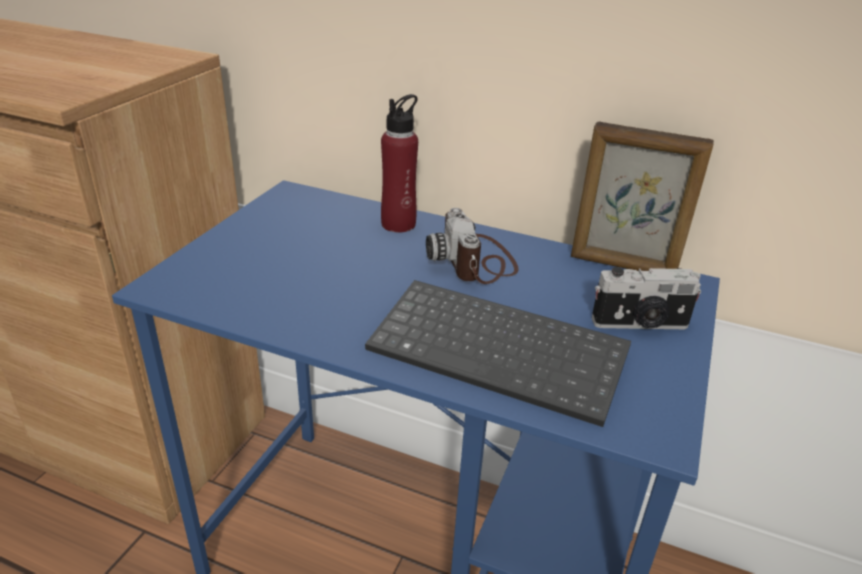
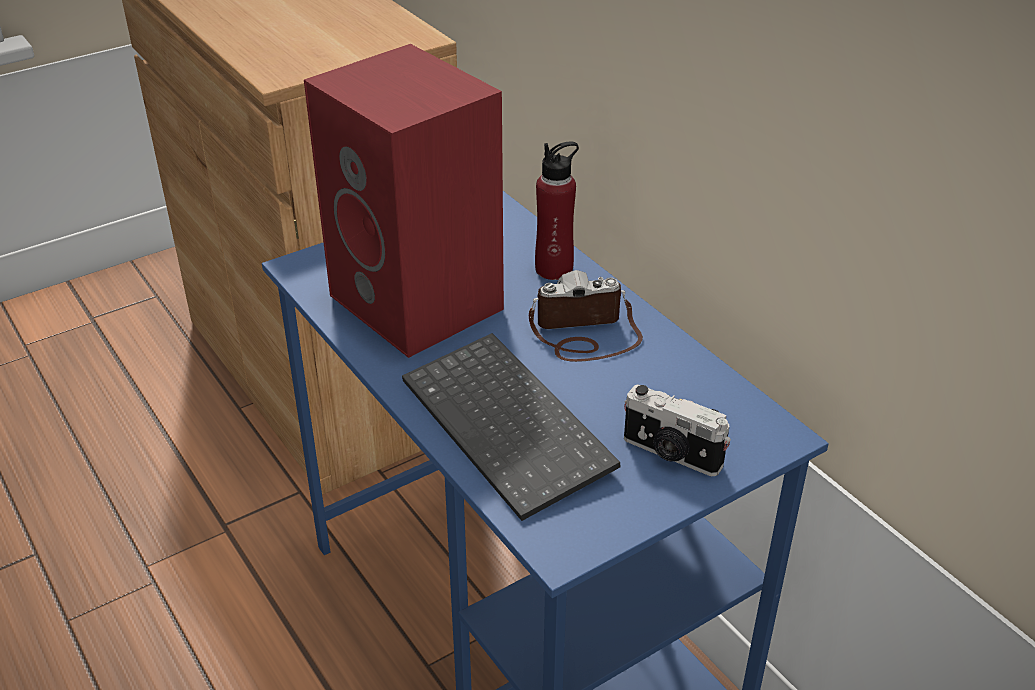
camera: 35 degrees right, 5 degrees up
(313, 280) = (421, 303): none -> red speaker
(475, 261) = (584, 334): camera -> camera turned 60 degrees clockwise
(622, 266) = (732, 391): picture frame -> none

